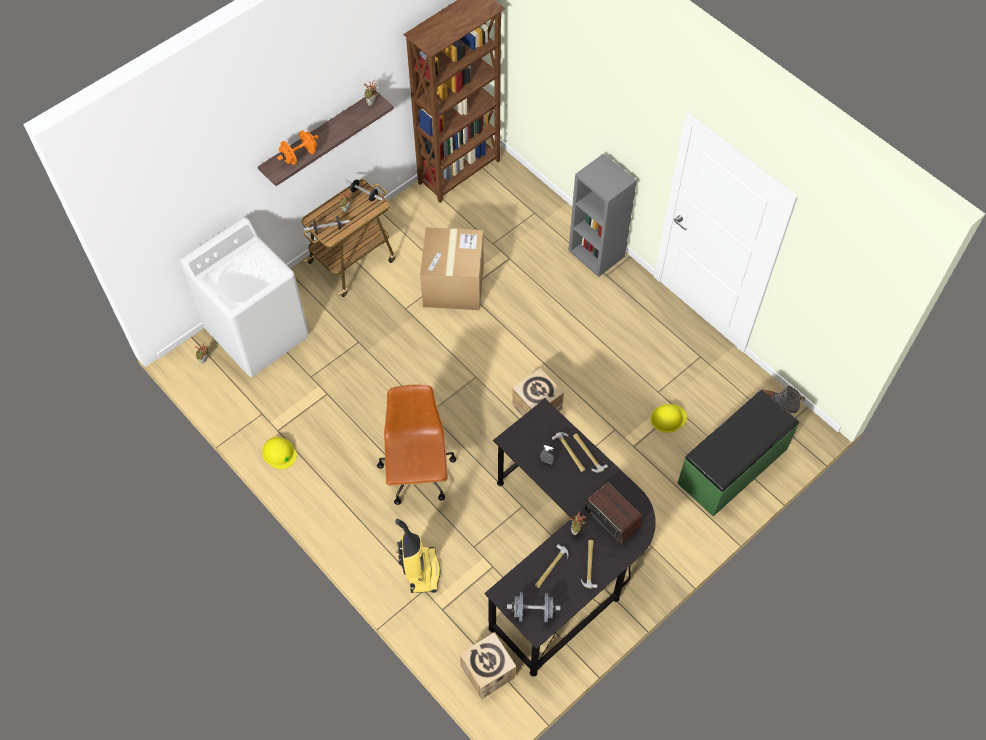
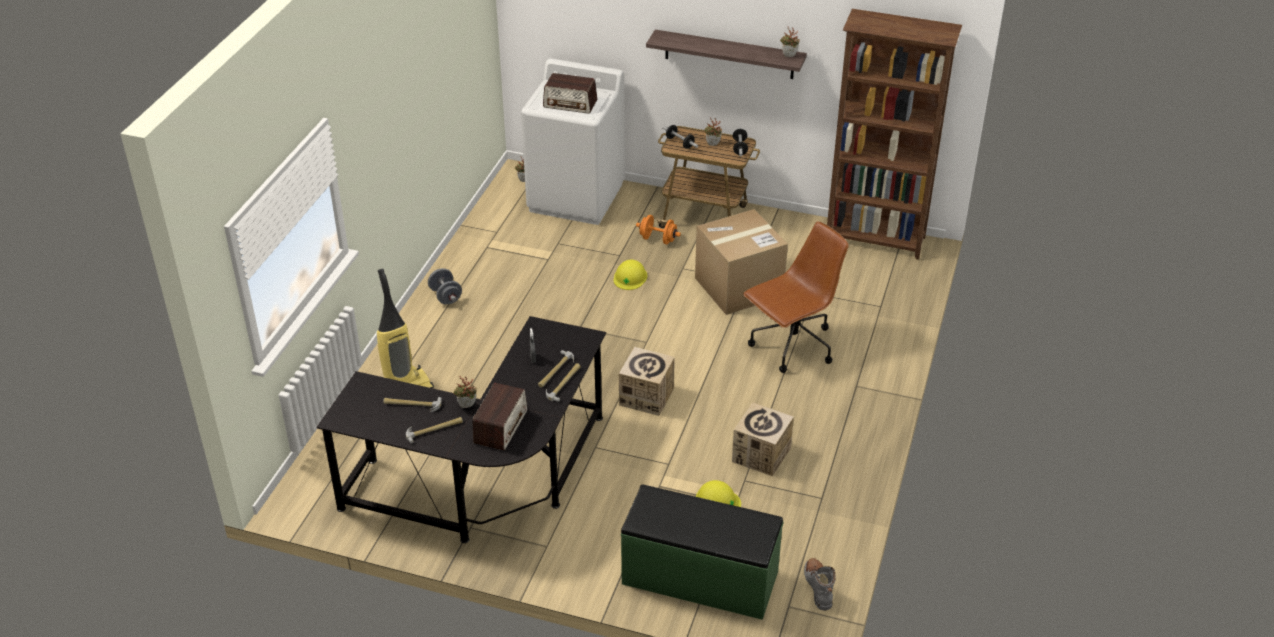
camera: 60 degrees right, 20 degrees down
(250, 277) = (570, 104): none -> radio
(279, 453) = (464, 257): yellow hard hat -> yellow hard hat (630, 277)
(299, 155) = (688, 43): orange dumbbell -> orange dumbbell (658, 239)
(418, 474) = (506, 347): brown office chair -> brown office chair (792, 346)
(488, 672) = (323, 475): cardboard box -> cardboard box (761, 455)
(533, 612) = (355, 410): grey dumbbell -> grey dumbbell (445, 296)
(597, 253) = (876, 369): grey bookcase -> none

